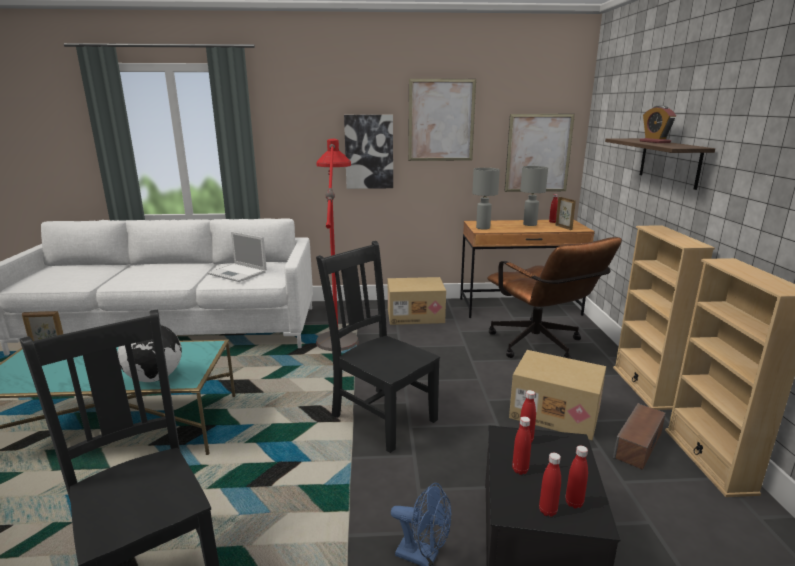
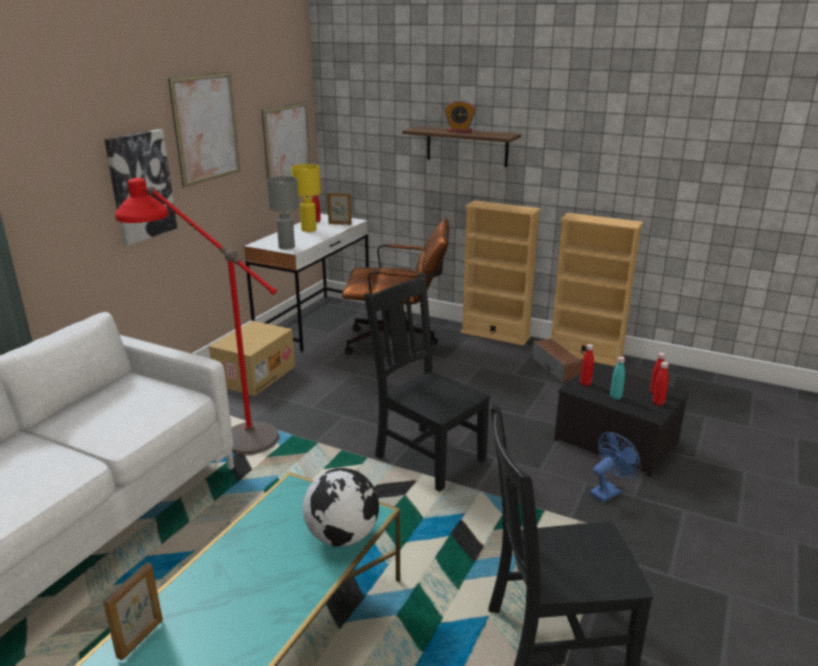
camera: 60 degrees left, 5 degrees up
(238, 273) = (122, 414): laptop -> none
(381, 416) = (427, 456): black chair -> black chair turned 60 degrees clockwise
(519, 307) = (315, 322): brown desk -> white desk
(520, 470) = (615, 397): red bottle -> turquoise bottle
(529, 224) = (308, 230): grey table lamp -> yellow table lamp
(555, 413) = (495, 379): cardboard box -> none

